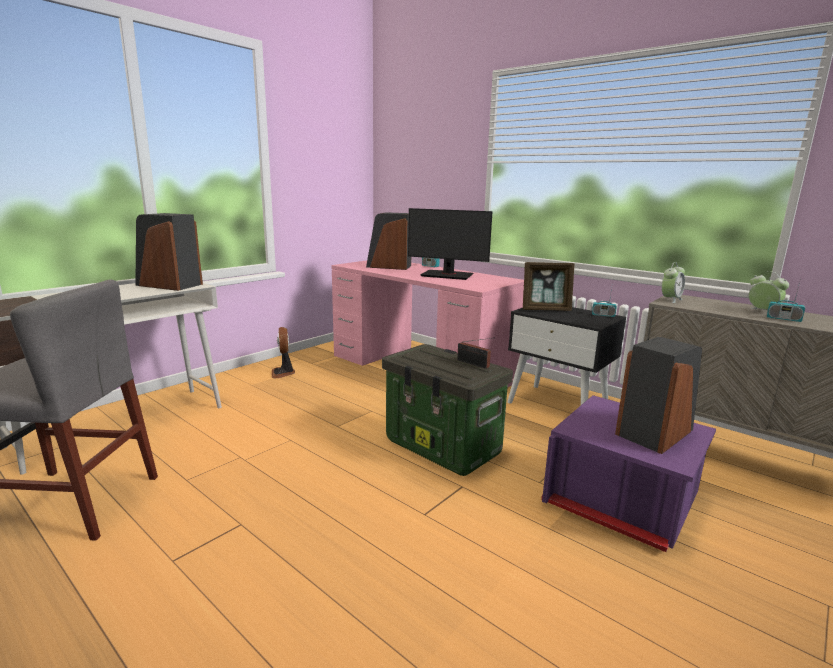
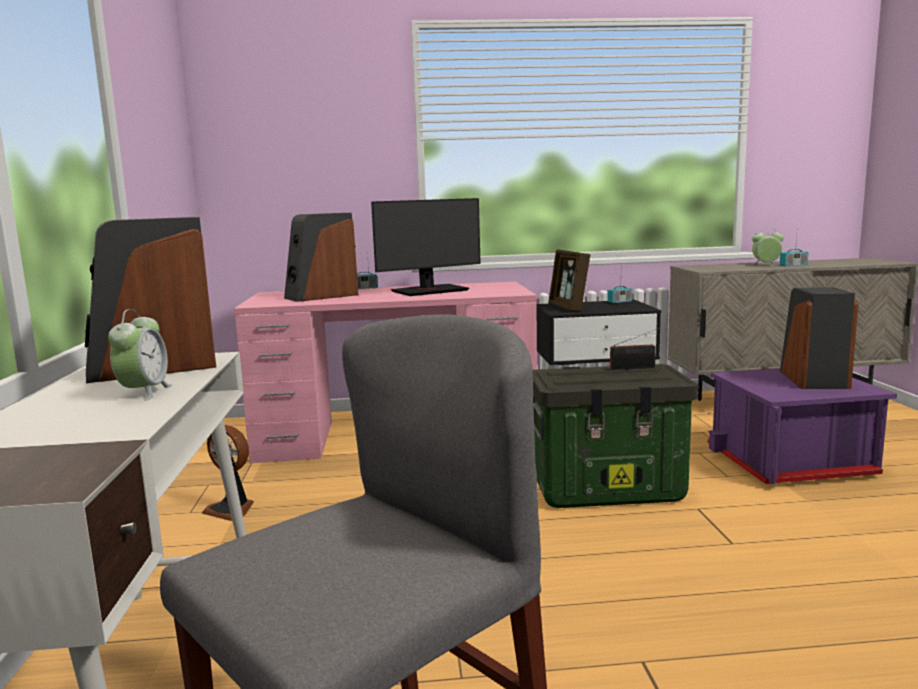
camera: 45 degrees left, 5 degrees down
(546, 309) = (568, 308): picture frame -> picture frame turned 120 degrees clockwise
(670, 300) = (697, 268): alarm clock -> alarm clock (144, 392)

